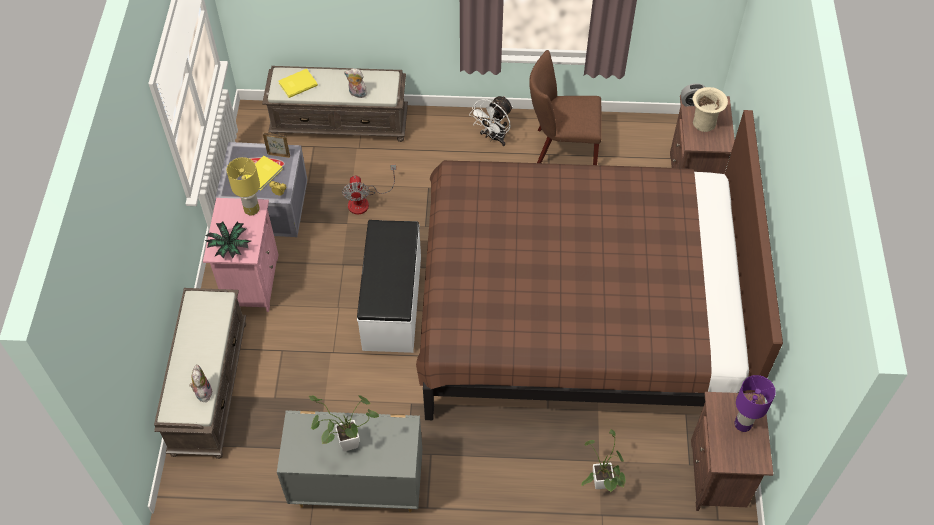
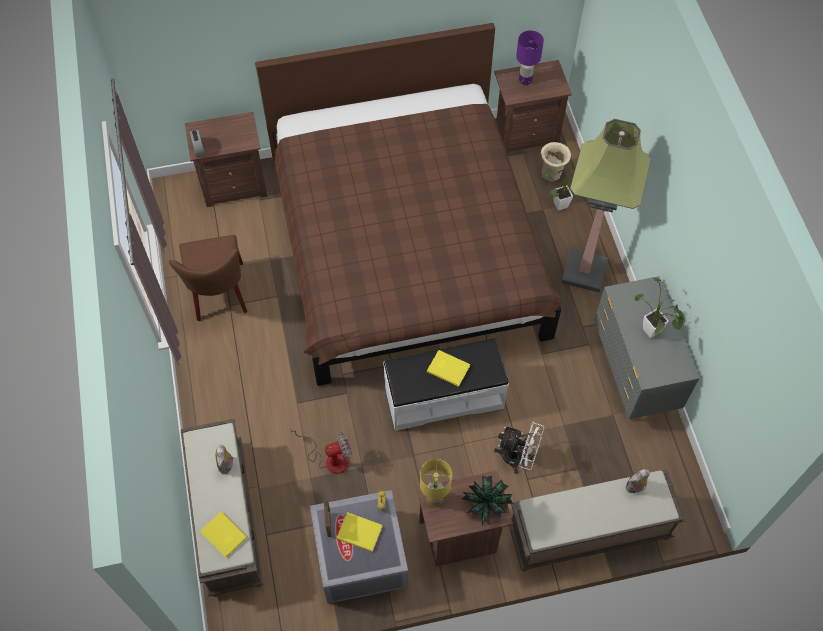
camera: 105 degrees left, 5 degrees up
(250, 281) = (459, 537): pink nightstand -> brown nightstand
(390, 269) = (448, 368): none -> yellow book
(493, 137) = (217, 358): white fan -> white fan (518, 458)
(501, 480) = (584, 271): none -> floor lamp
(704, 124) = (225, 137): beige vase -> beige vase (552, 173)

